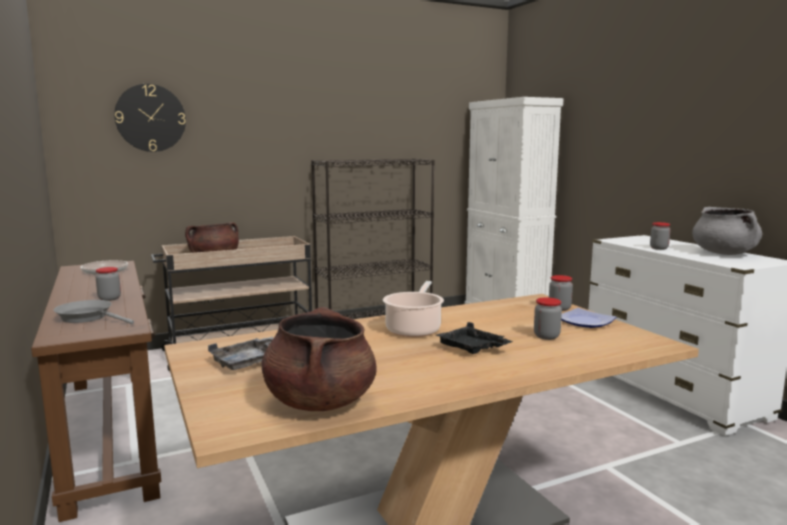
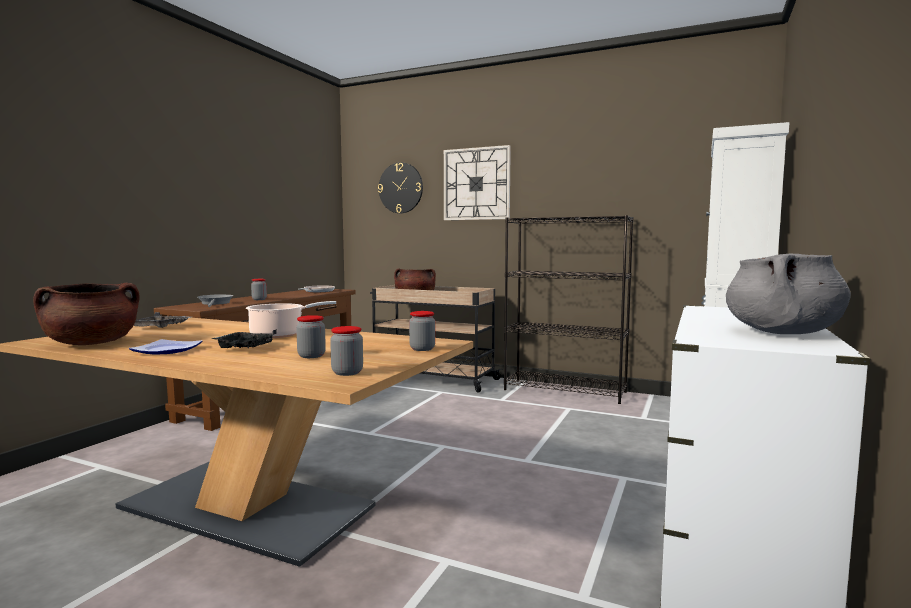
camera: 50 degrees right, 5 degrees down
(258, 119) = (476, 184): none -> wall clock
(584, 321) = (386, 358): plate -> plate (169, 350)
(659, 248) = (713, 318): jar -> jar (347, 372)

